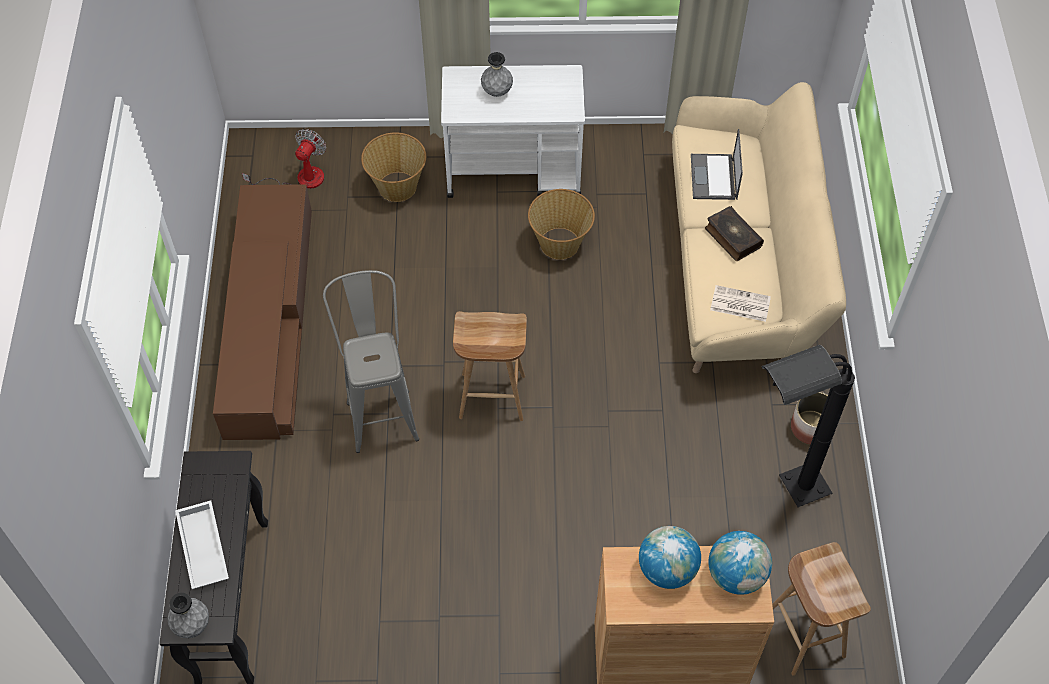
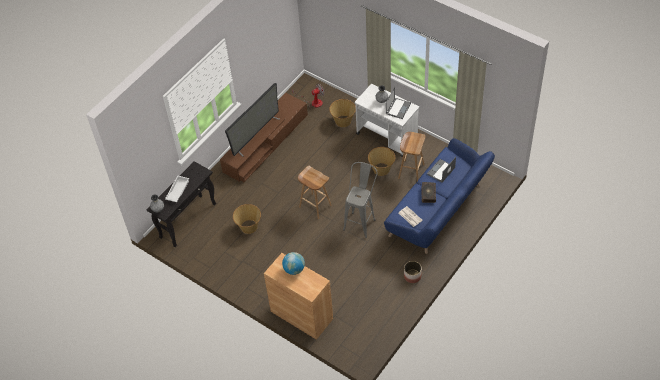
camera: 40 degrees right, 5 degrees down
(252, 311) = (256, 135): none -> television
(380, 410) = (276, 190): grey stool -> grey stool (361, 221)
(387, 529) = (249, 227): none -> basket
(543, 89) = (398, 108): none -> laptop
(736, 575) = (313, 283): globe -> none
(741, 265) = (438, 211): beige sofa -> blue sofa
(780, 497) = (381, 291): black floor lamp -> none
(803, 634) = (349, 335): brown stool -> brown stool (411, 171)

